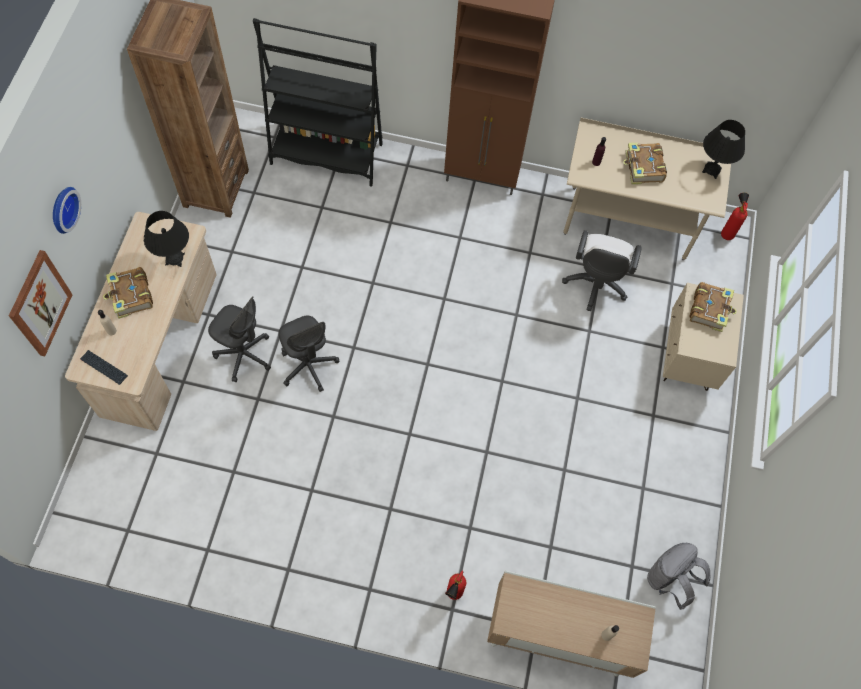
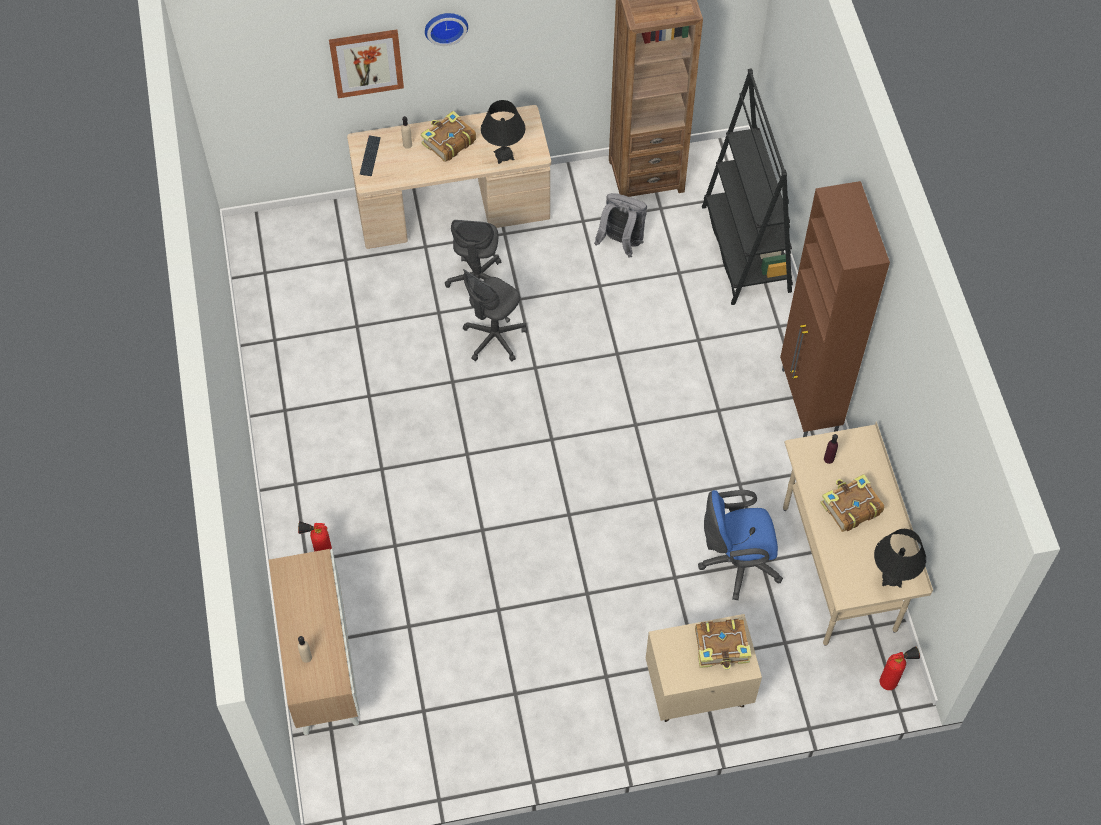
camera: 70 degrees right, 5 degrees down
(595, 285) = (736, 563): white office chair -> blue office chair
(669, 580) = (425, 752): grey backpack -> grey backpack (621, 243)

